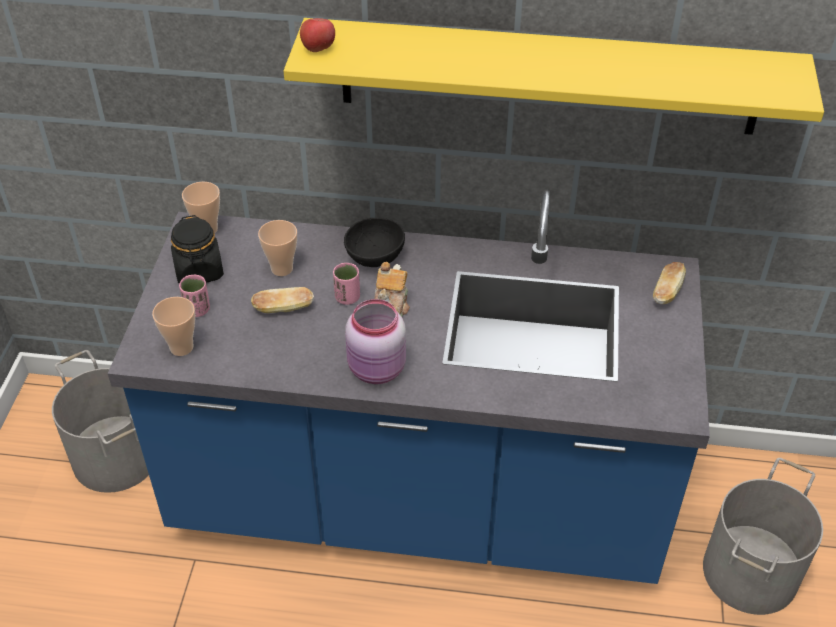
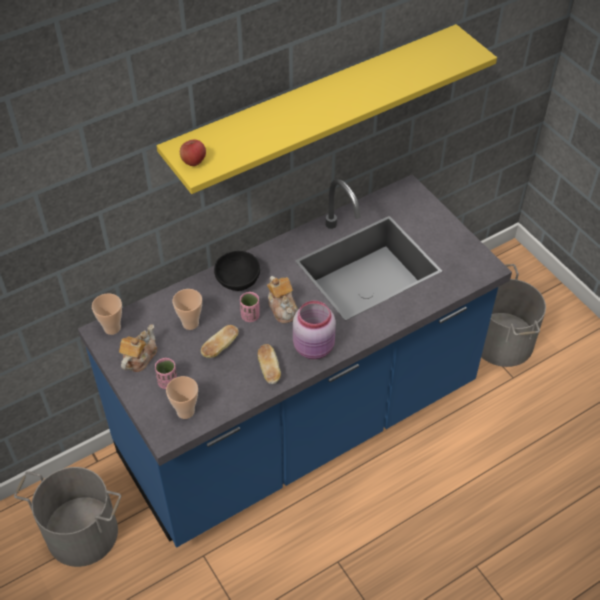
camera: 40 degrees left, 5 degrees up
(199, 271) = (139, 357): black jar -> teapot
(667, 292) = (416, 204): bread -> bread (269, 370)

